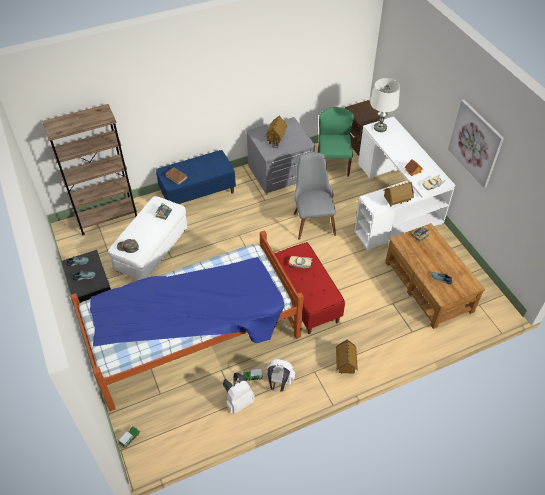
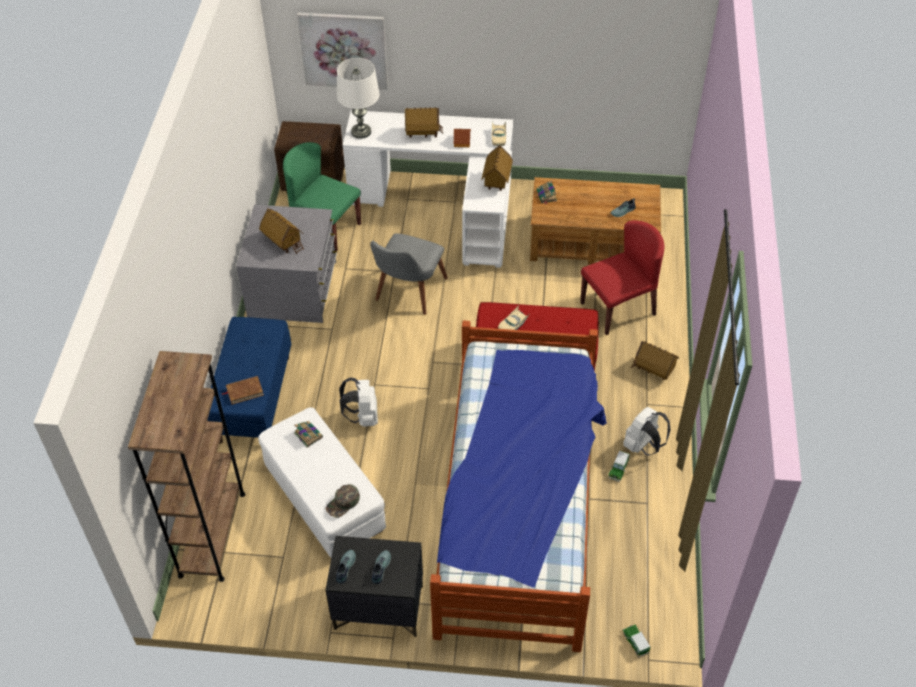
camera: 60 degrees left, 0 degrees up
(238, 402) = (646, 499): white backpack -> white backpack (363, 416)
(312, 219) = (407, 295): grey chair -> grey chair turned 90 degrees counterclockwise
(382, 323) = (618, 308): none -> red chair
(403, 152) = (423, 133): none -> toy house
(475, 143) = (526, 50): picture -> picture (344, 50)

